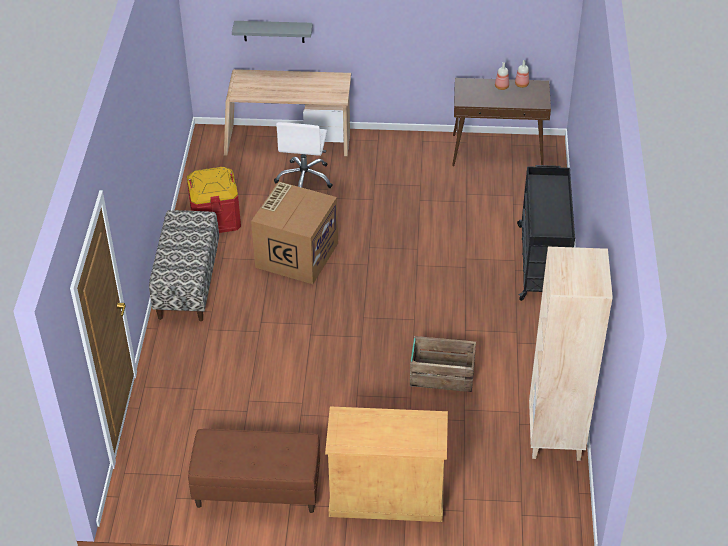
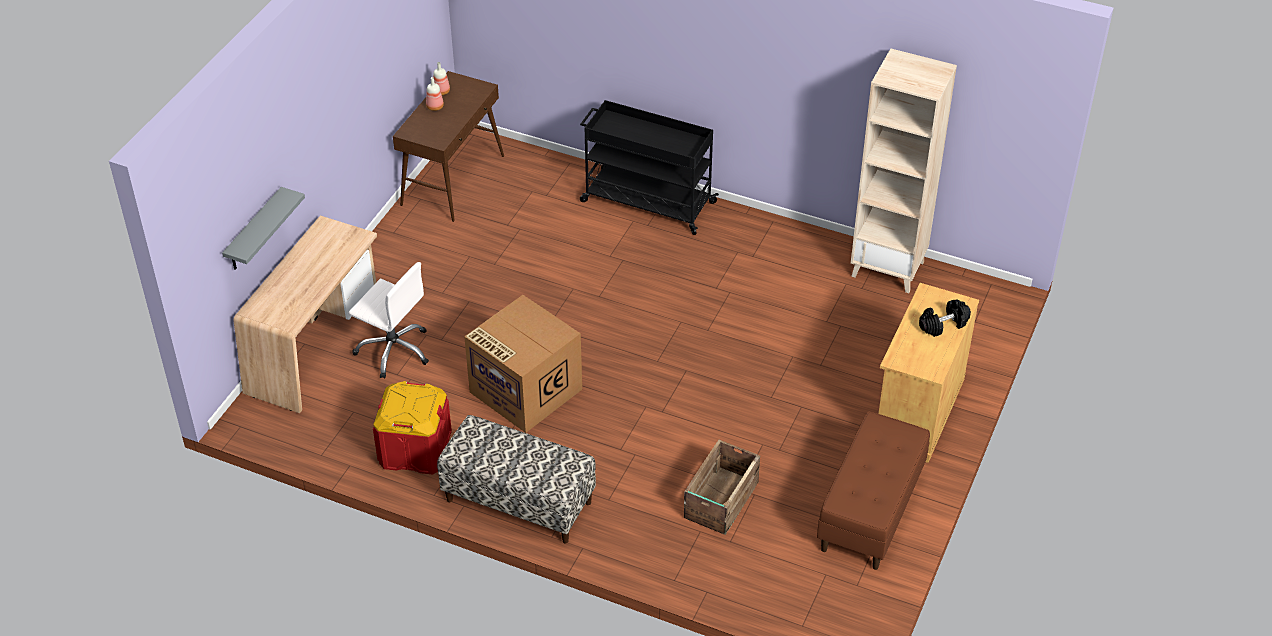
camera: 70 degrees left, 0 degrees up
(400, 438) = (943, 324): none -> black dumbbell
(441, 374) = (771, 324): crate -> crate (720, 501)

